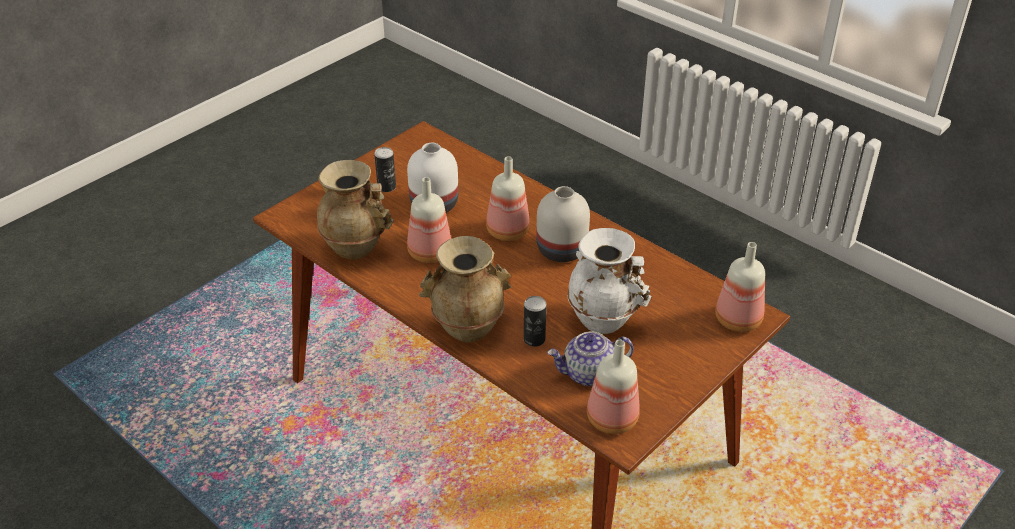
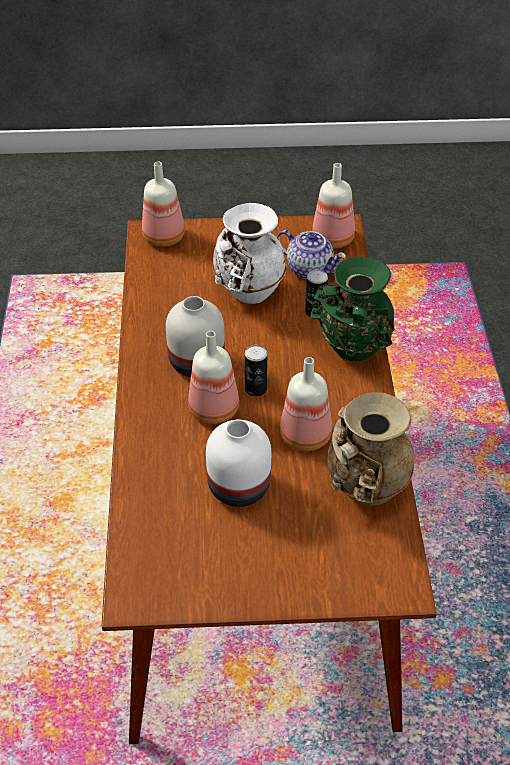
camera: 135 degrees left, 5 degrees up
(386, 187) = (258, 547): can -> can (256, 389)
(467, 327) = (353, 351): beige vase -> green vase

